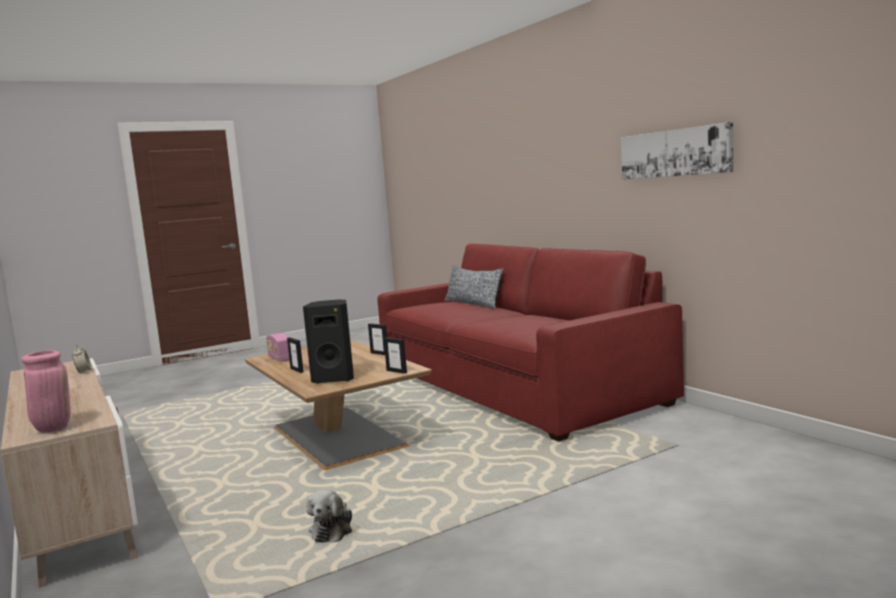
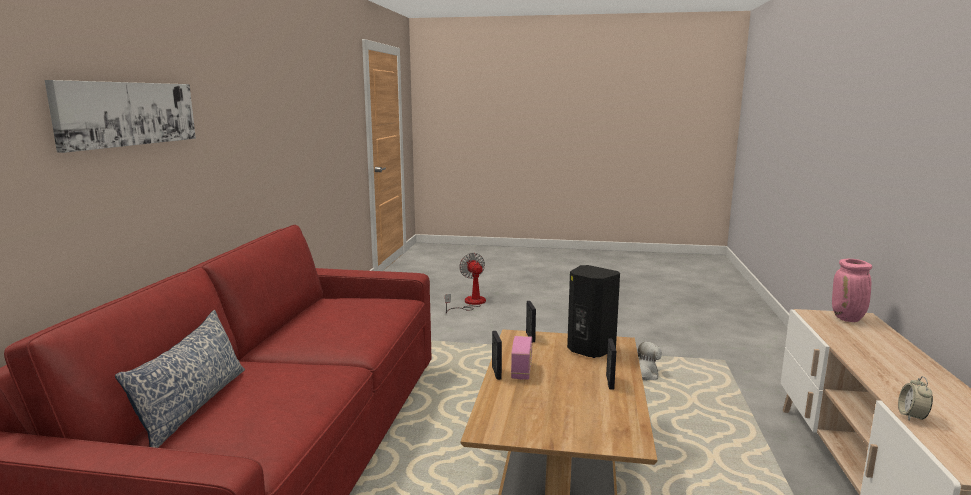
camera: 140 degrees left, 5 degrees up
(280, 359) = (608, 424): radio -> radio (521, 371)
(675, 153) = (257, 128): picture -> picture (128, 113)
(768, 538) = (470, 303): none -> fan

